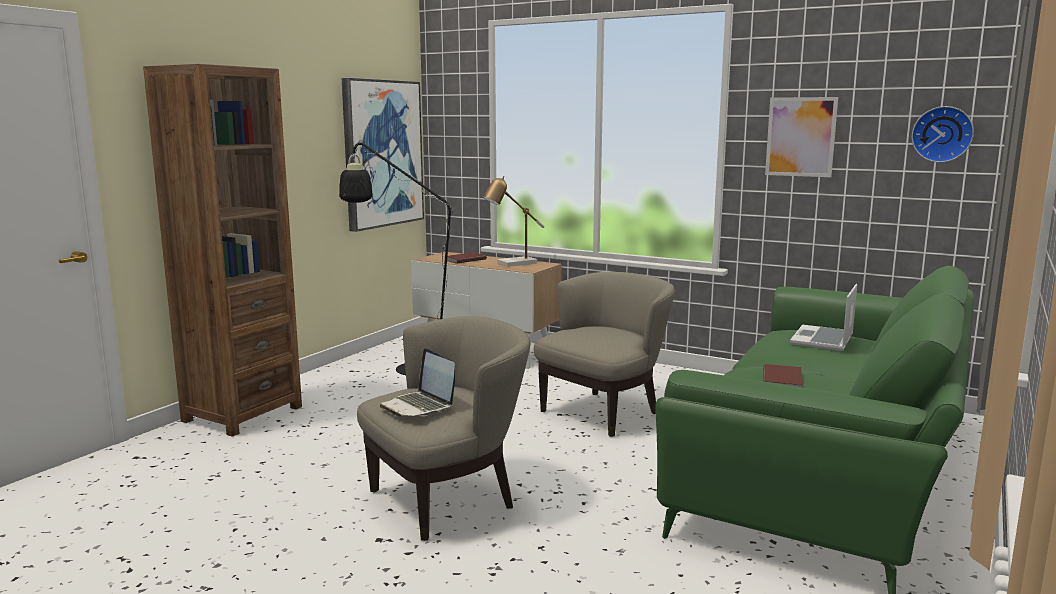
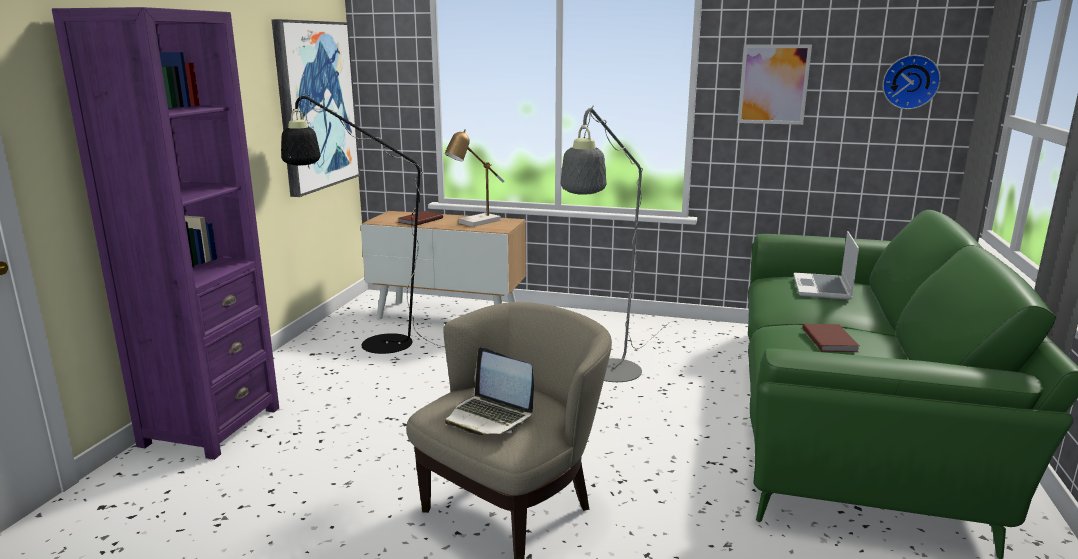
camera: 15 degrees left, 5 degrees up
(242, 414) = (211, 426): brown bookcase -> purple bookcase
(603, 412) = (608, 376): beige armchair -> grey floor lamp

